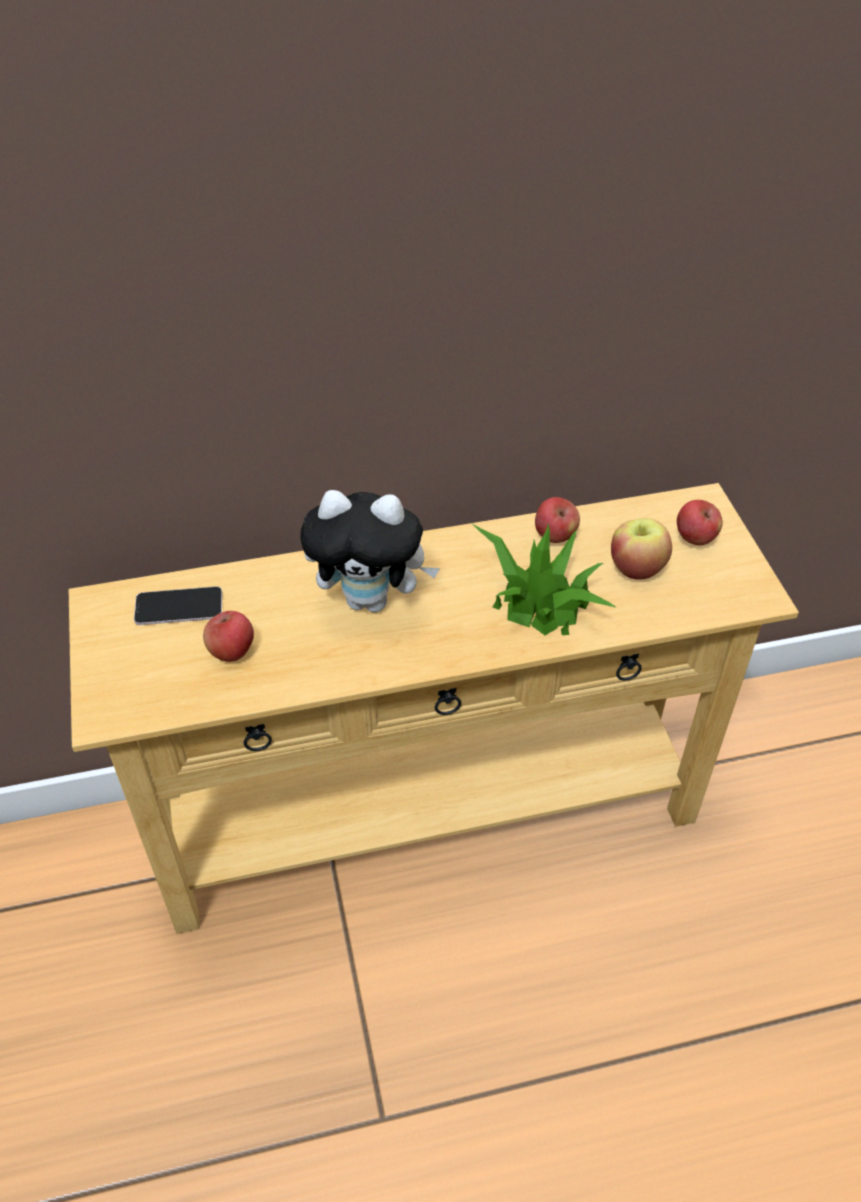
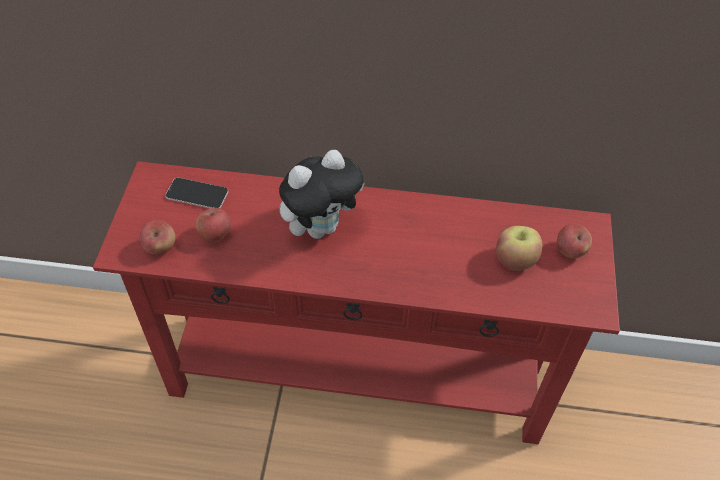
camera: 20 degrees right, 5 degrees up
(371, 599) = (321, 227): plush toy -> plush toy turned 60 degrees counterclockwise
(430, 817) = (357, 376): beige console table -> red console table
(540, 600) = (434, 263): potted plant -> none
(555, 536) = (468, 219): apple -> apple (160, 247)

